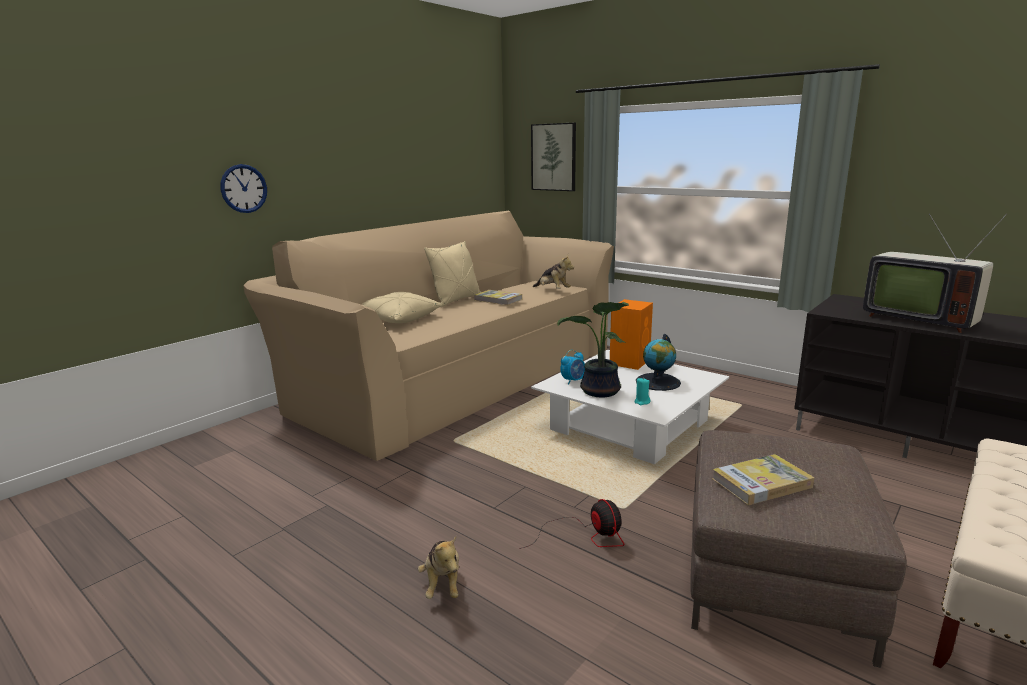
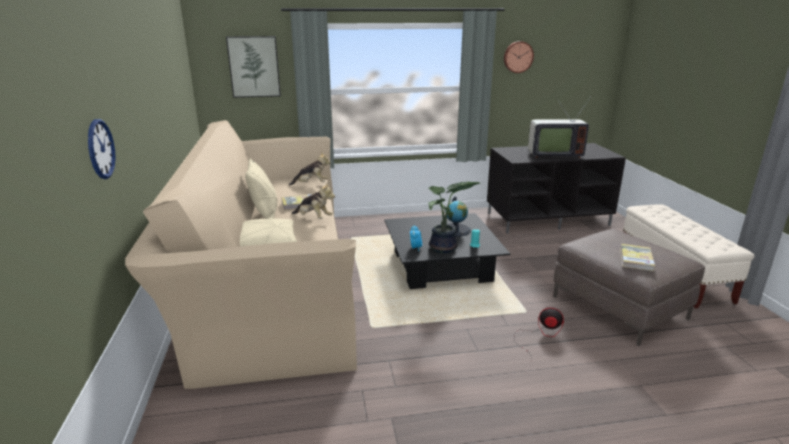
camera: 50 degrees left, 5 degrees up
(442, 584) = (541, 404): plush toy -> plush toy (313, 218)
(629, 425) = (440, 265): white coffee table -> black coffee table
(630, 361) = (415, 222): orange speaker -> none
(914, 147) = (518, 57): none -> wall clock

